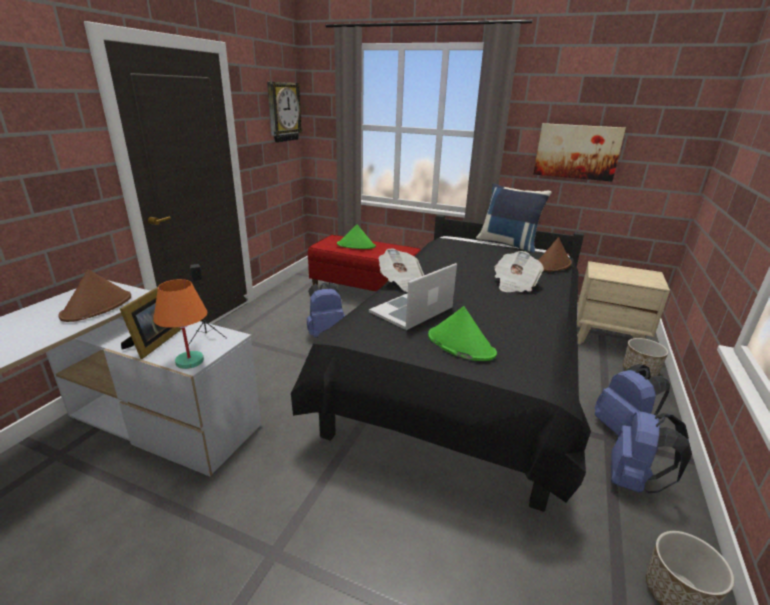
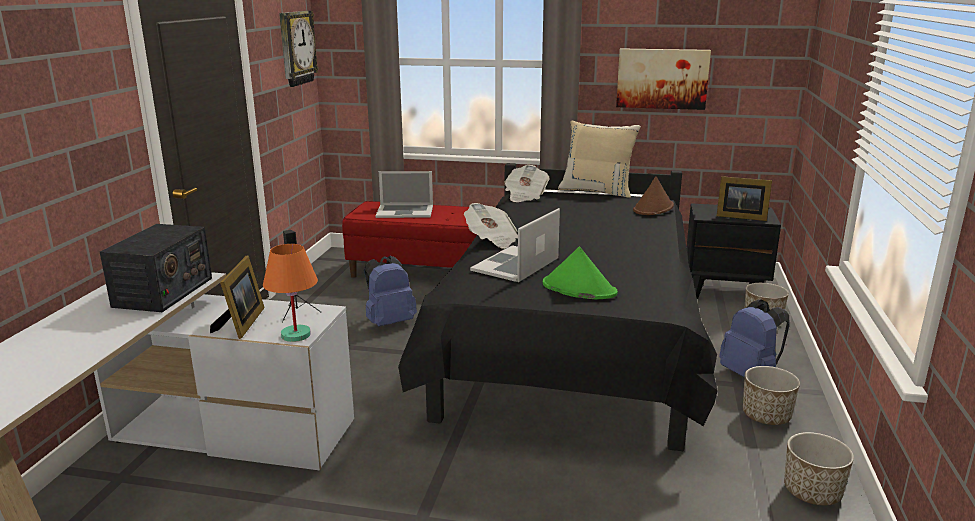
camera: 10 degrees left, 5 degrees down
(97, 307) = (163, 292): brown hat -> radio
(356, 245) = (405, 211): green hat -> laptop
(508, 244) = (597, 191): blue pillow -> beige pillow
(514, 284) = (617, 231): newspaper -> newspaper (525, 196)
(608, 339) = (724, 292): beige nightstand -> black nightstand
(631, 278) = (739, 216): none -> picture frame
(633, 481) = (766, 416): blue backpack -> planter

